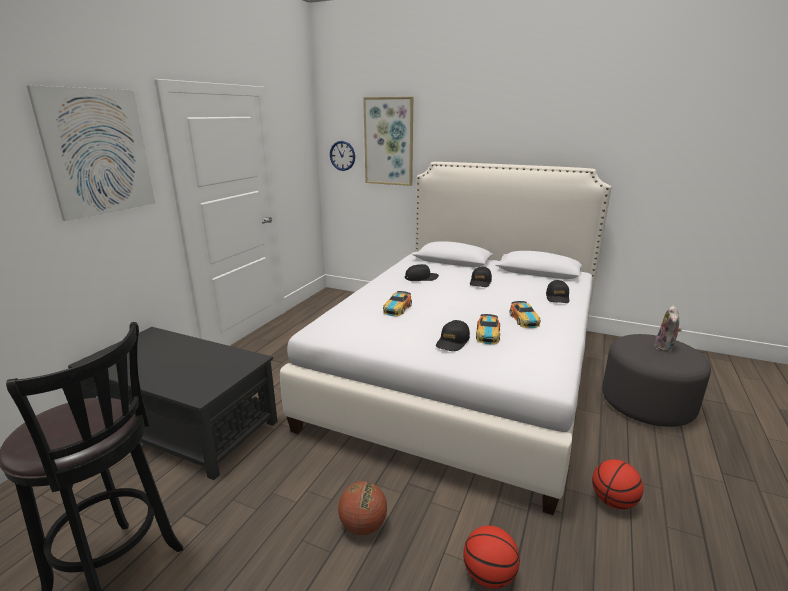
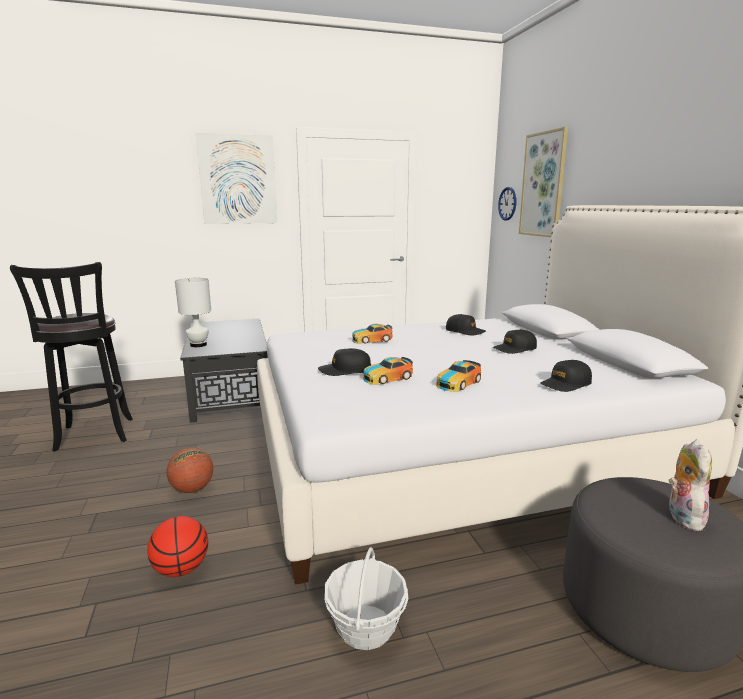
camera: 50 degrees right, 5 degrees down
(175, 385) = (198, 345): none -> white table lamp
(613, 501) = (366, 626): basketball -> basket
(665, 347) = (681, 516): plush toy -> plush toy turned 120 degrees clockwise

